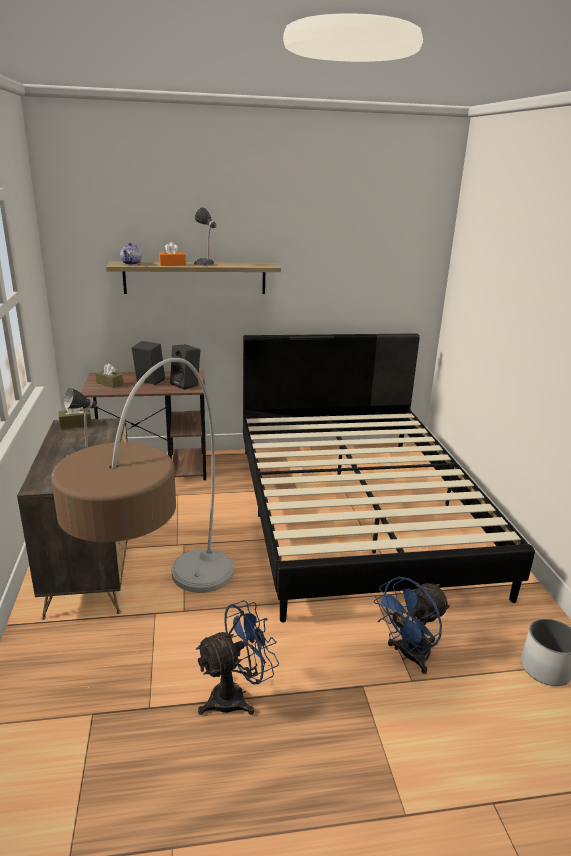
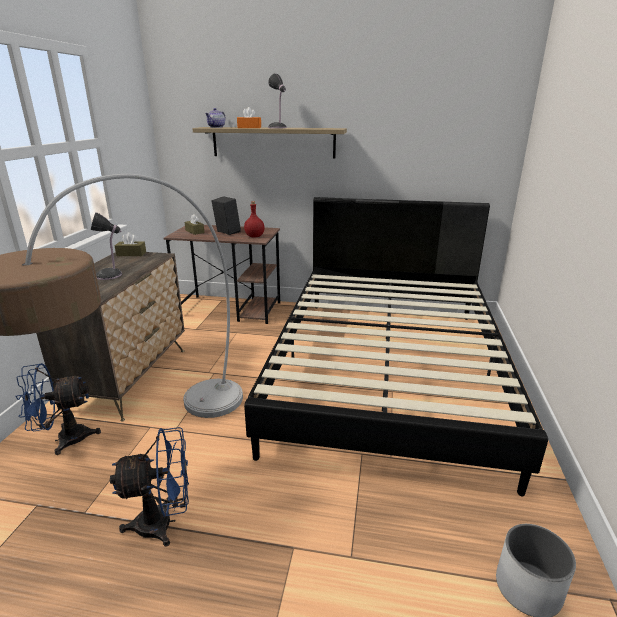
camera: 20 degrees right, 0 degrees up
(186, 384) = (255, 236): black speaker -> red bottle
(409, 656) = (363, 527): blue fan -> blue fan (64, 439)

